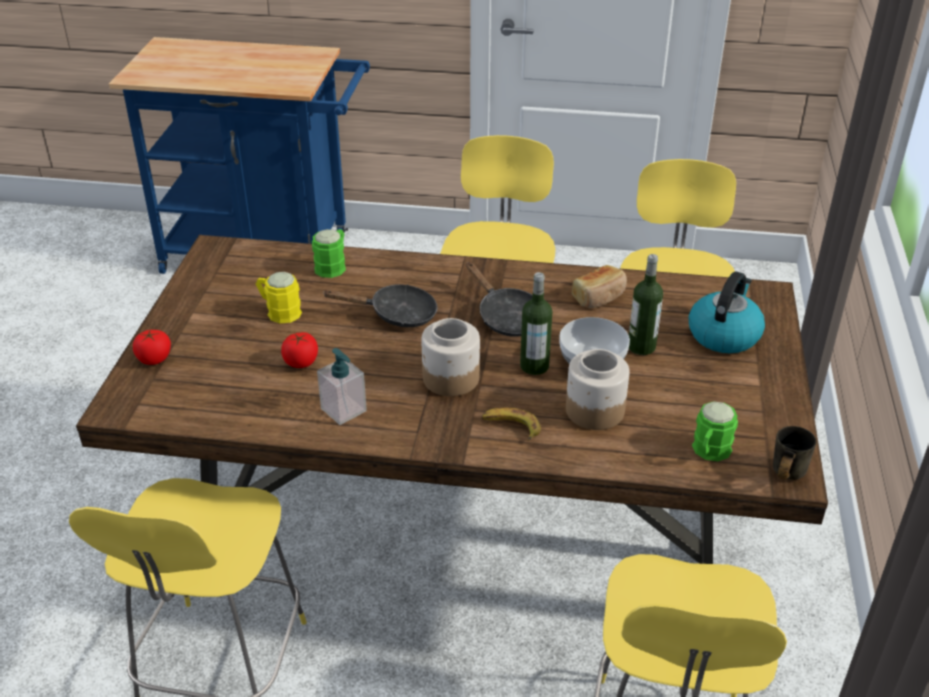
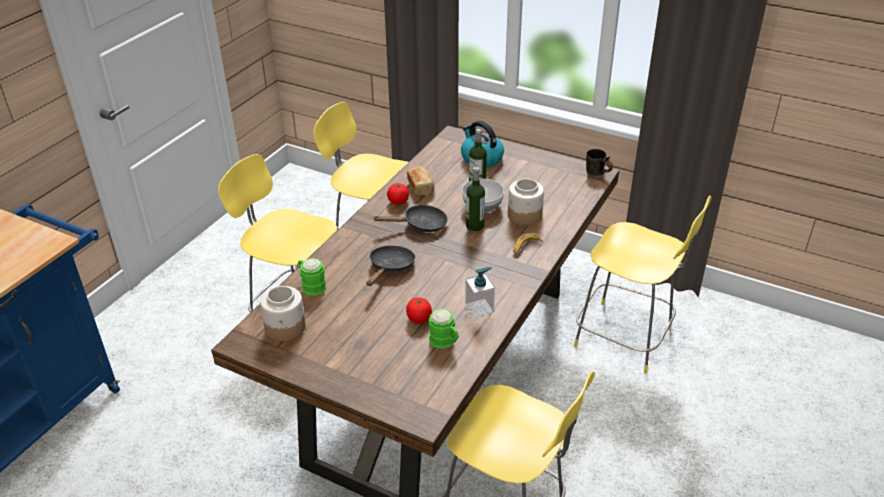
camera: 70 degrees left, 0 degrees up
(154, 359) = (374, 392): tomato -> tomato (398, 201)
(279, 311) = (352, 320): yellow mug -> none
(450, 379) = (470, 259): jar -> jar (285, 327)
(709, 452) = (572, 190): green mug -> green mug (445, 342)

